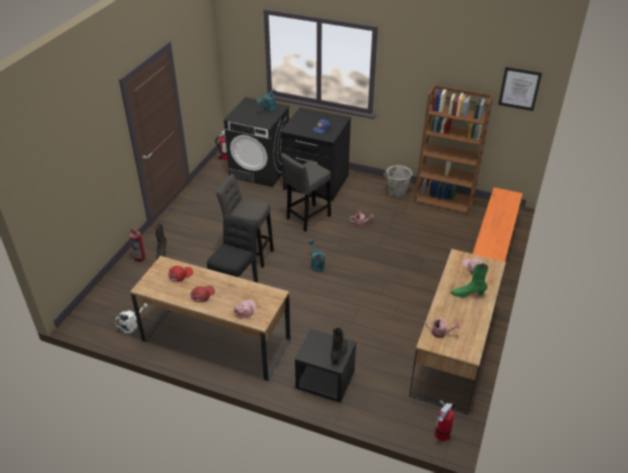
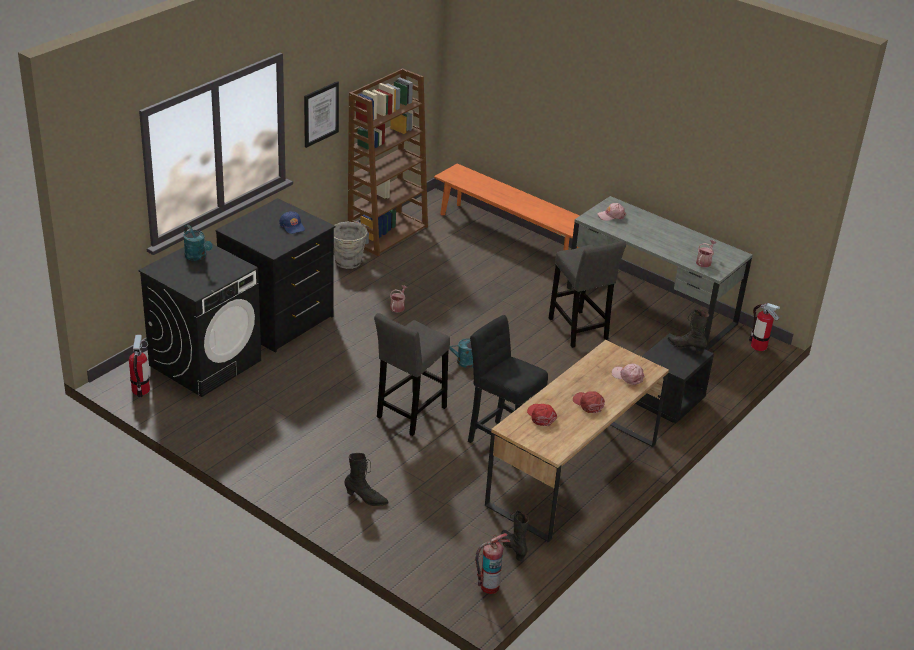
camera: 75 degrees left, 5 degrees down
(132, 325) = (513, 549): white watering can -> black boot
(140, 258) = (361, 523): fire extinguisher -> fire extinguisher (489, 587)
(307, 218) = (359, 347): grey stool -> grey stool (579, 331)
(453, 351) = (651, 306): brown desk -> grey desk
(467, 294) = (652, 231): green boot -> none
(519, 88) = (418, 46): picture -> picture (320, 114)

